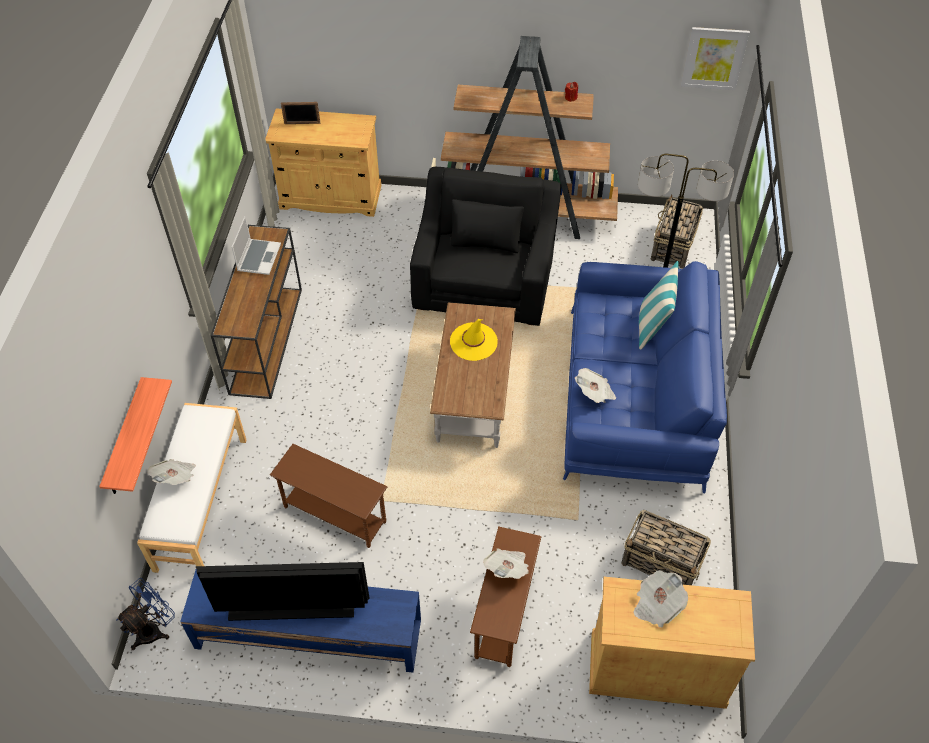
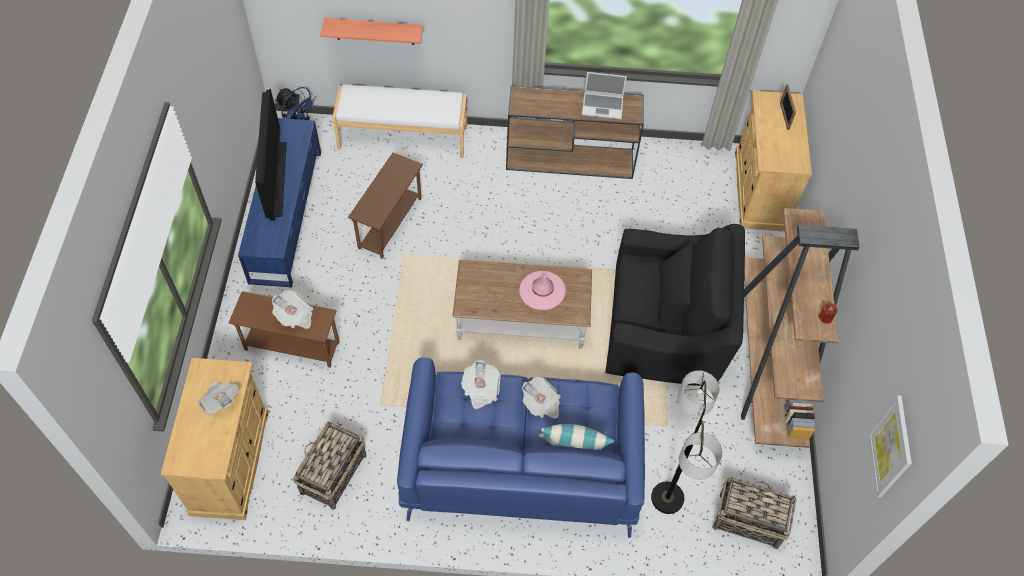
camera: 85 degrees right, 5 degrees up
(175, 477) = (392, 97): newspaper -> newspaper (541, 404)
(473, 342) = (542, 290): yellow hat -> pink hat

